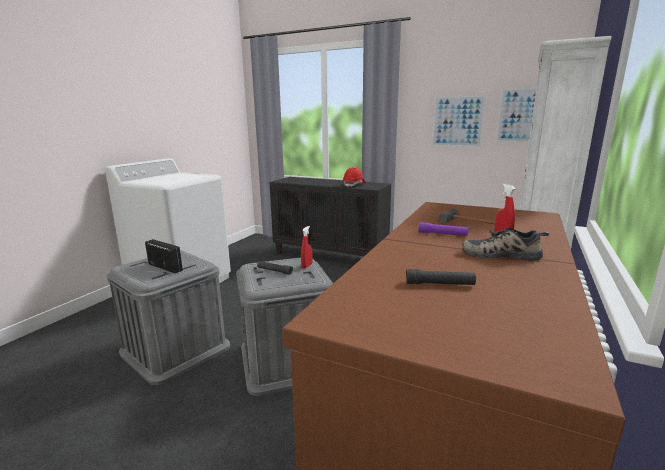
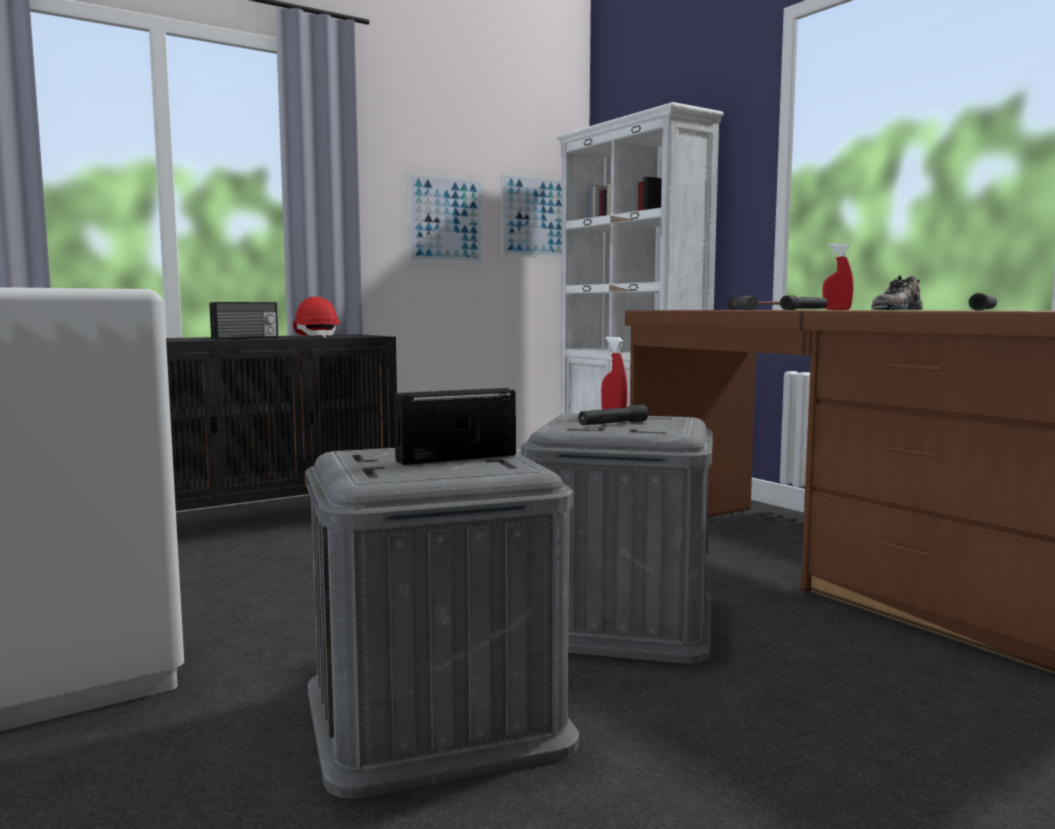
camera: 60 degrees left, 10 degrees down
(320, 184) = (246, 338): none -> radio
(443, 234) = (804, 310): purple flashlight -> black flashlight

